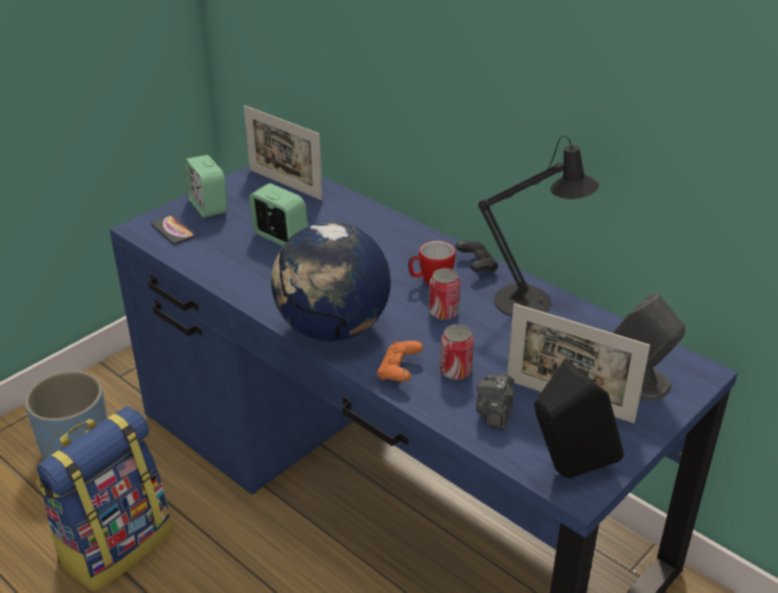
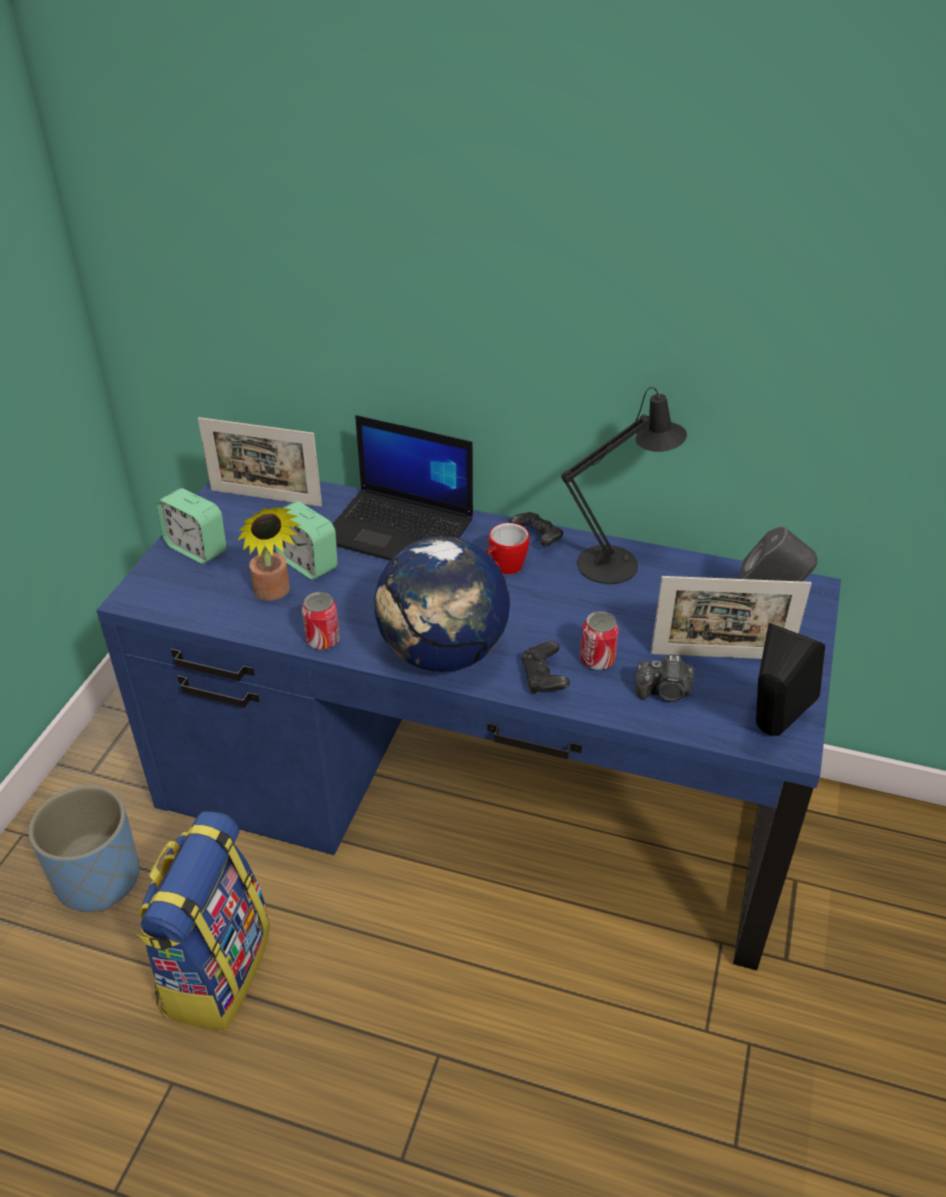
camera: 25 degrees left, 5 degrees up
(173, 231) = (177, 590): phone -> none
(239, 251) = (274, 593): none -> potted plant
(280, 237) = (307, 563): alarm clock -> alarm clock turned 150 degrees counterclockwise
(369, 232) = (400, 530): none -> laptop
(399, 371) = (544, 679): orange game controller -> black game controller
(443, 312) = (540, 599): can -> can (323, 640)
(495, 413) = (664, 692): camera -> camera turned 75 degrees counterclockwise

